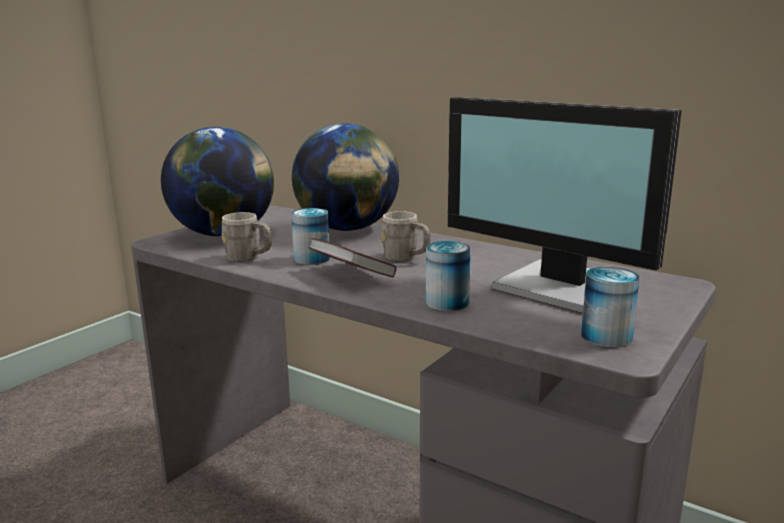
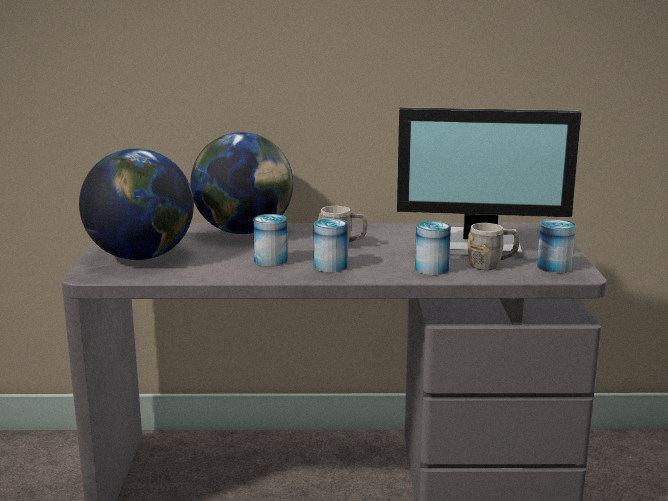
camera: 35 degrees left, 0 degrees up
(249, 258) = (217, 271): grey mug -> grey mug (491, 265)
(352, 276) = (330, 266): book -> can

